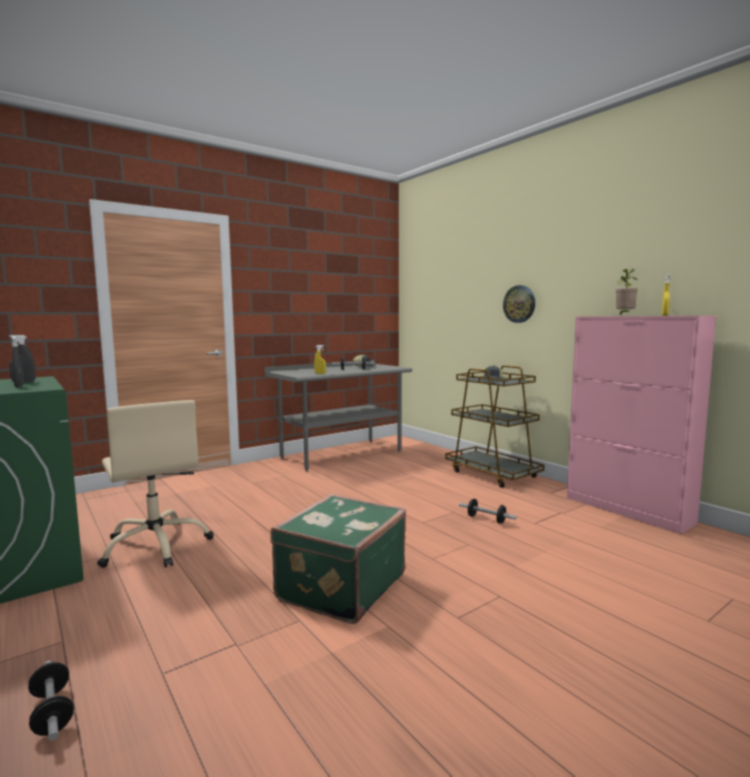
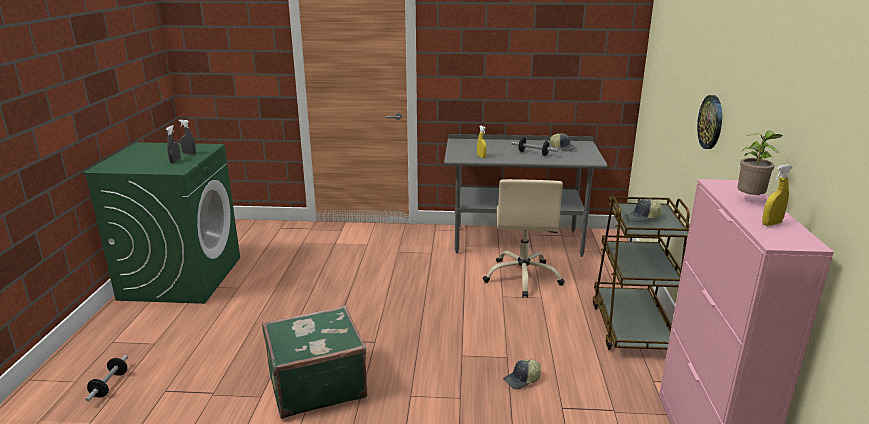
camera: 40 degrees right, 15 degrees up
(156, 545) = (267, 291): beige office chair -> beige office chair (523, 277)
(486, 519) = (522, 380): dumbbell -> cap

